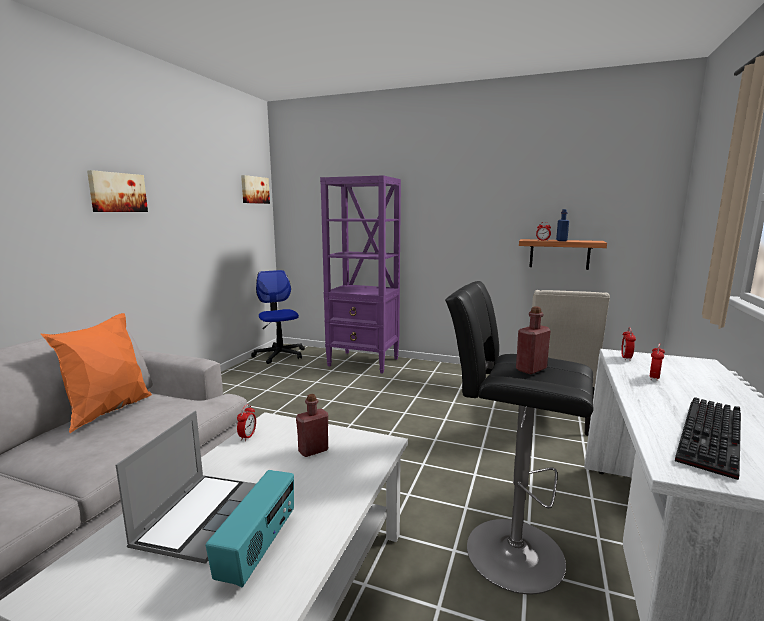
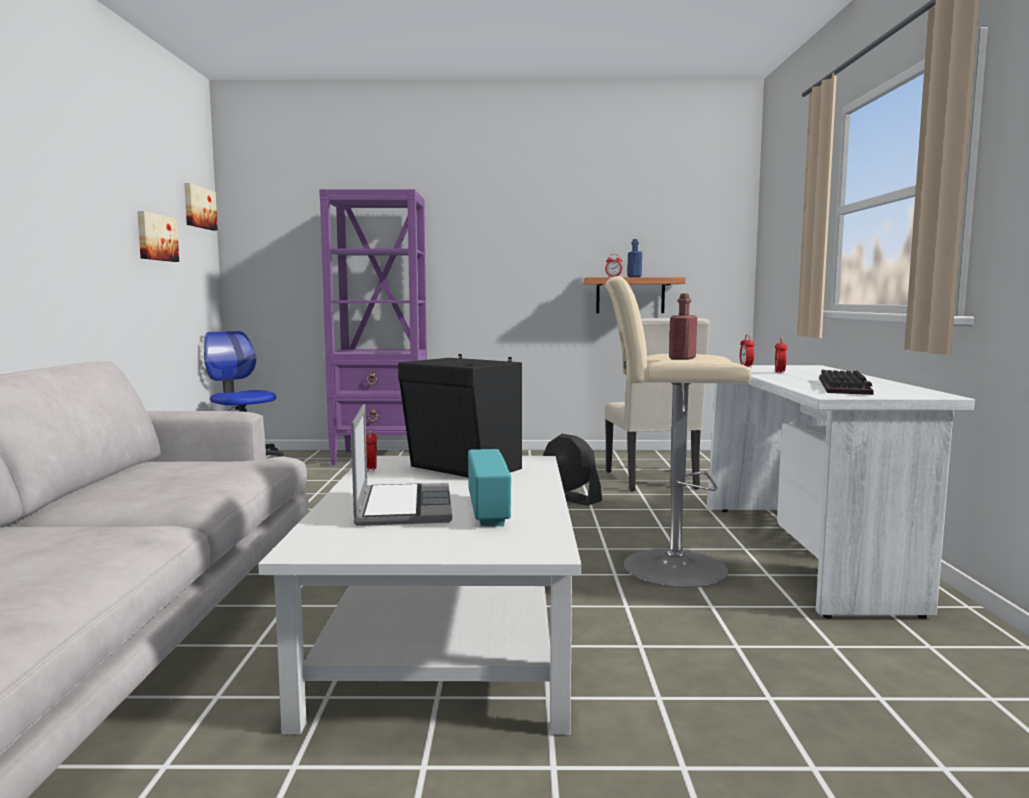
camera: 20 degrees left, 5 degrees down
(109, 412) = (137, 474): orange pillow -> none
(117, 192) = (54, 185): picture -> picture (156, 237)
(313, 450) = (463, 469): red bottle -> black speaker
(471, 429) = (569, 498): none -> black fan
(506, 551) = (666, 567): black stool -> beige stool

